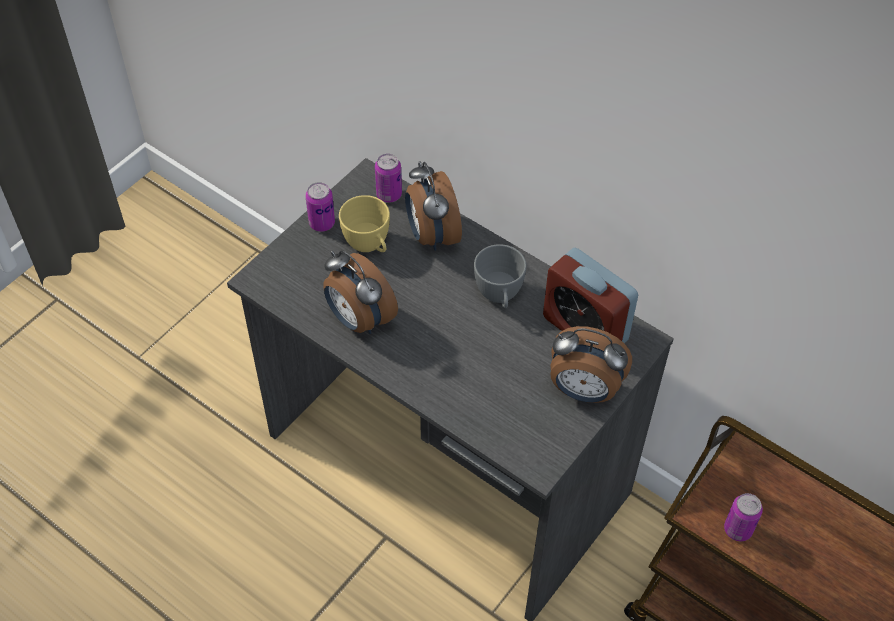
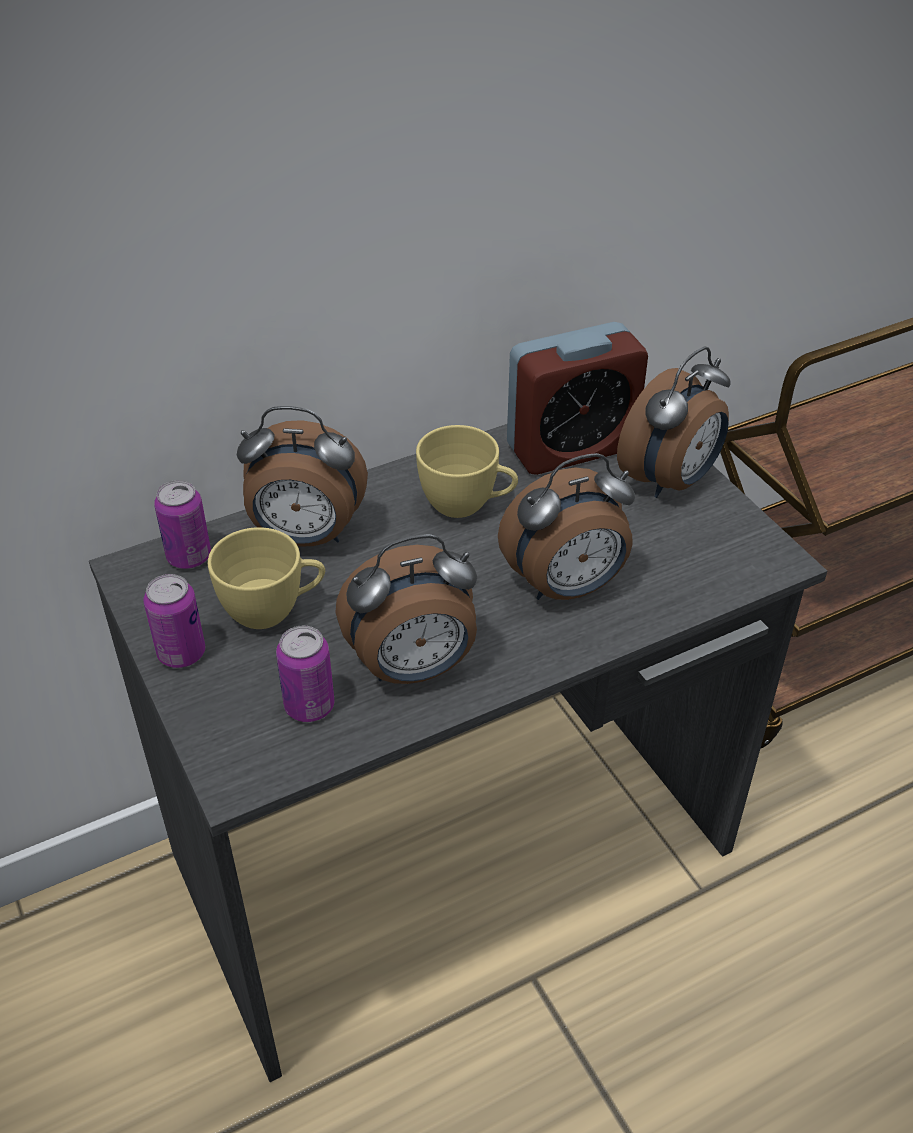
camera: 65 degrees left, 10 degrees down
(456, 366) = (566, 587): none -> alarm clock
(499, 296) = (467, 505): grey cup -> yellow cup
(738, 529) = (860, 479): can -> can (309, 706)

